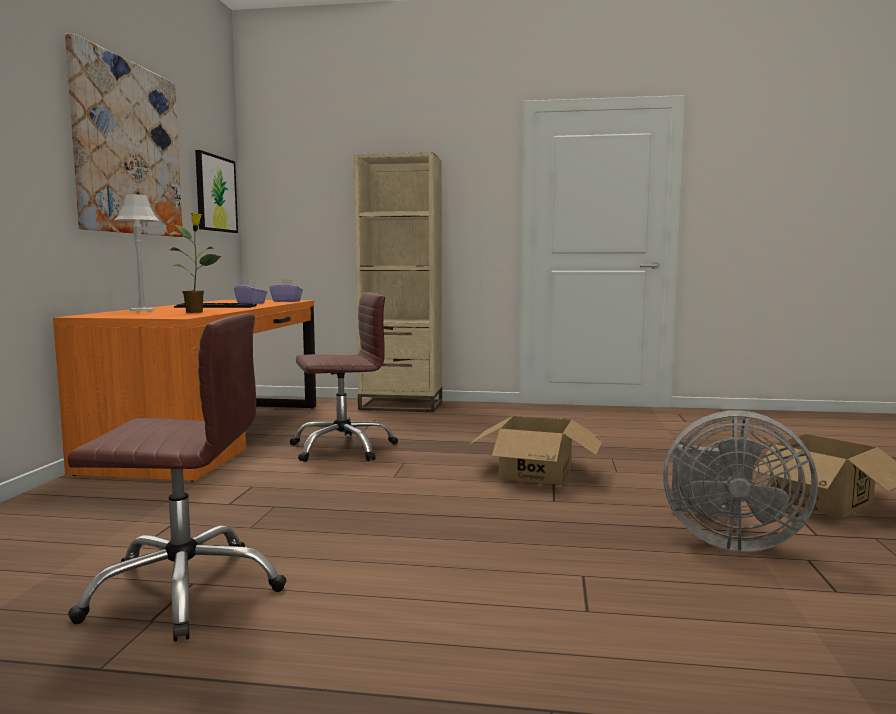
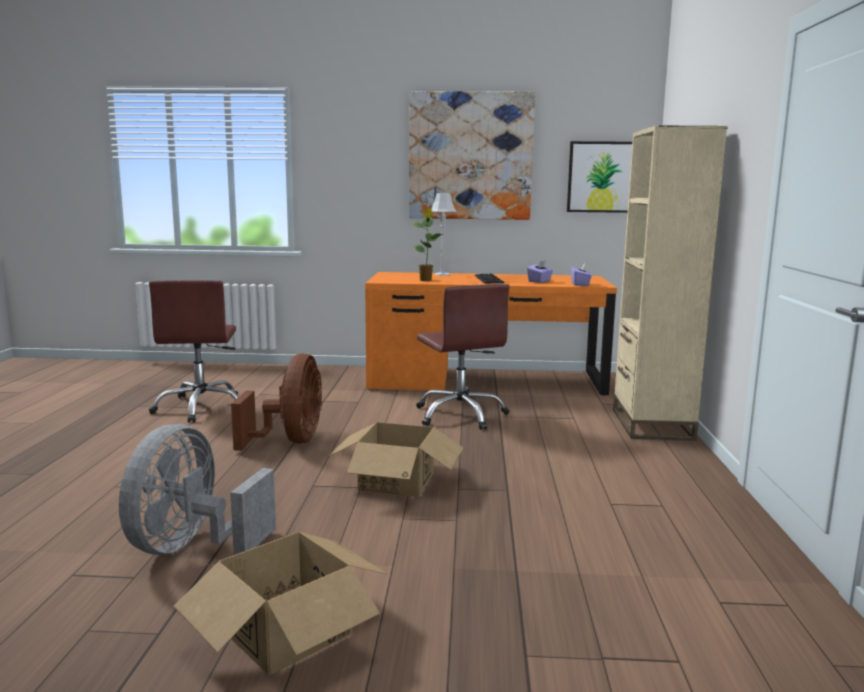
camera: 85 degrees right, 5 degrees up
(409, 515) = (290, 441): none -> brown fan

